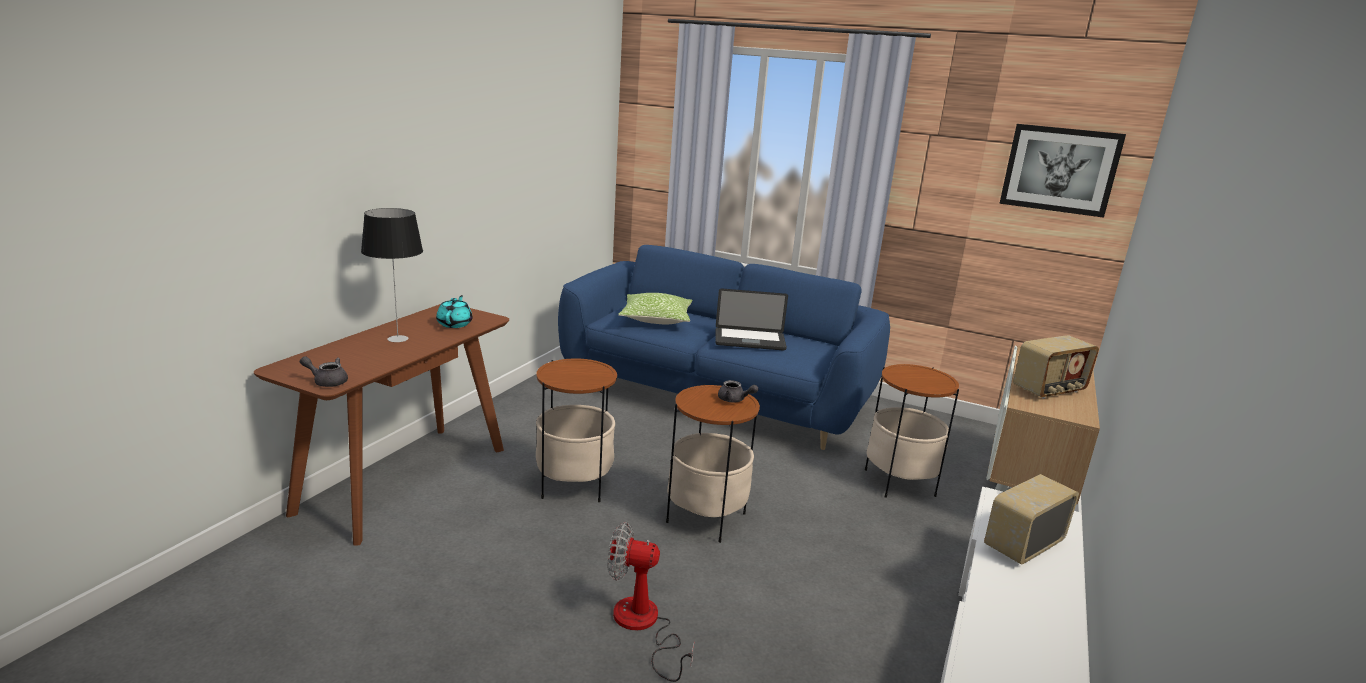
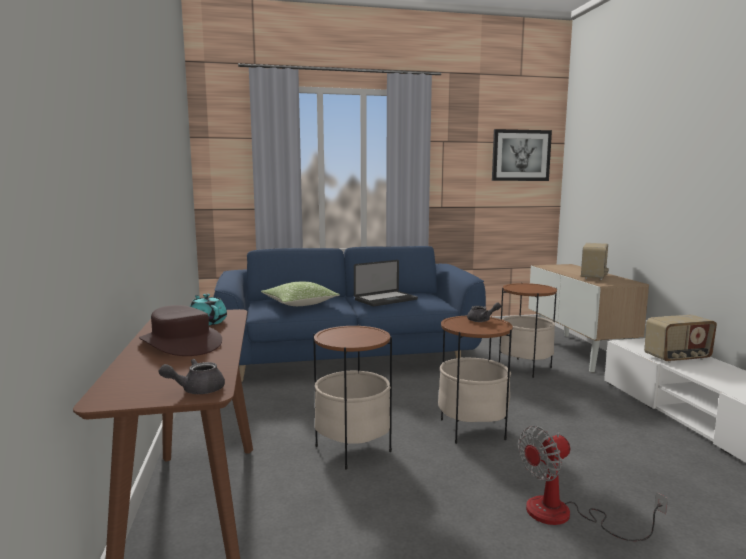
camera: 35 degrees left, 10 degrees down
(398, 339) = (181, 343): table lamp -> brown hat
(1022, 544) = (678, 358): radio -> radio turned 120 degrees counterclockwise

